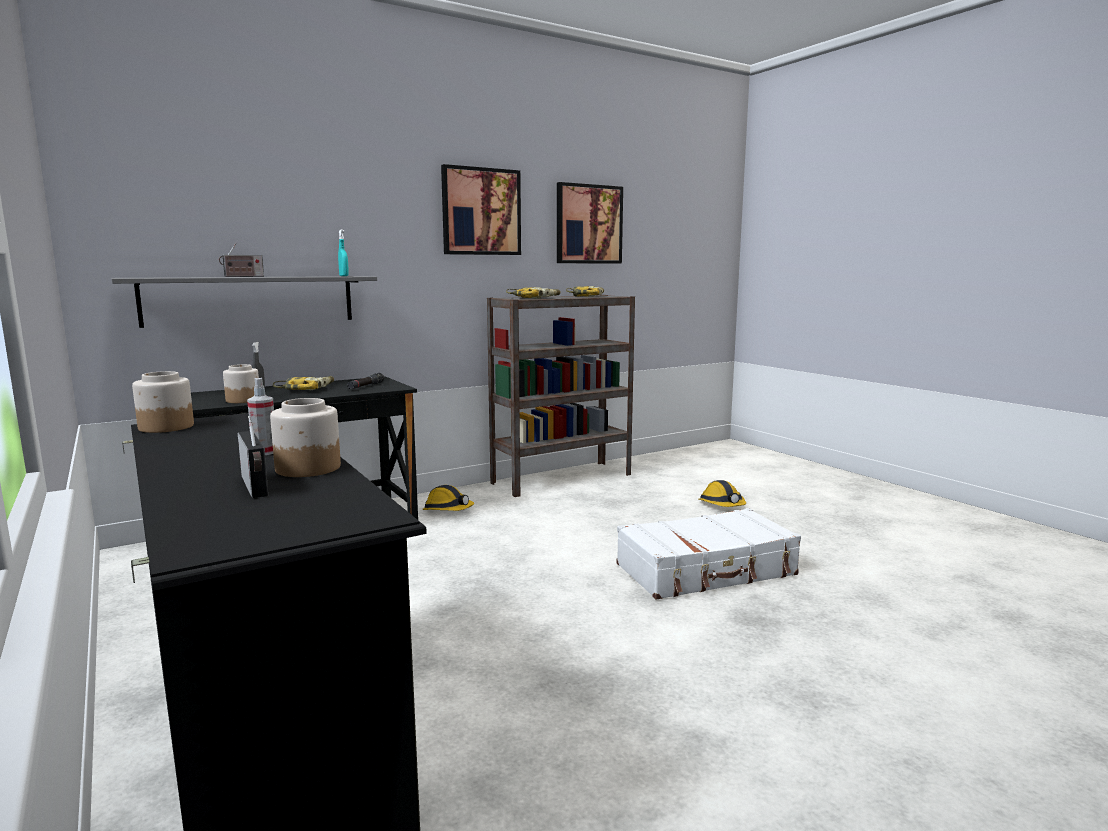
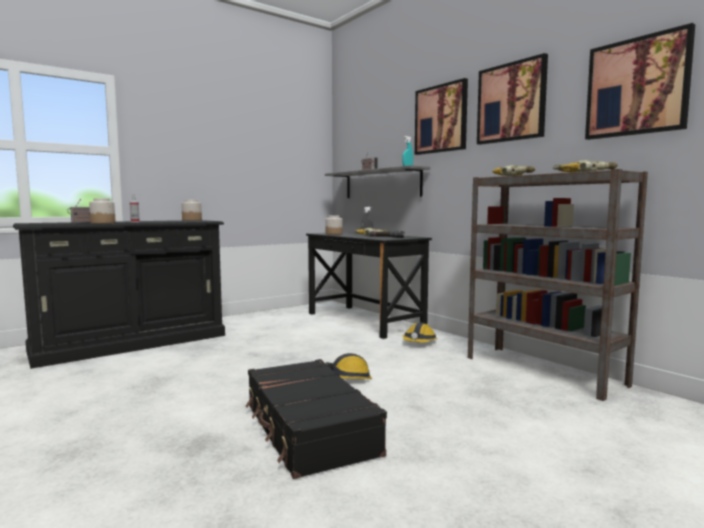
camera: 85 degrees right, 5 degrees down
(379, 211) = (441, 119): none -> picture
(706, 570) = (308, 429): white suitcase -> black suitcase
(722, 505) = (527, 452): hard hat -> hard hat (347, 378)

